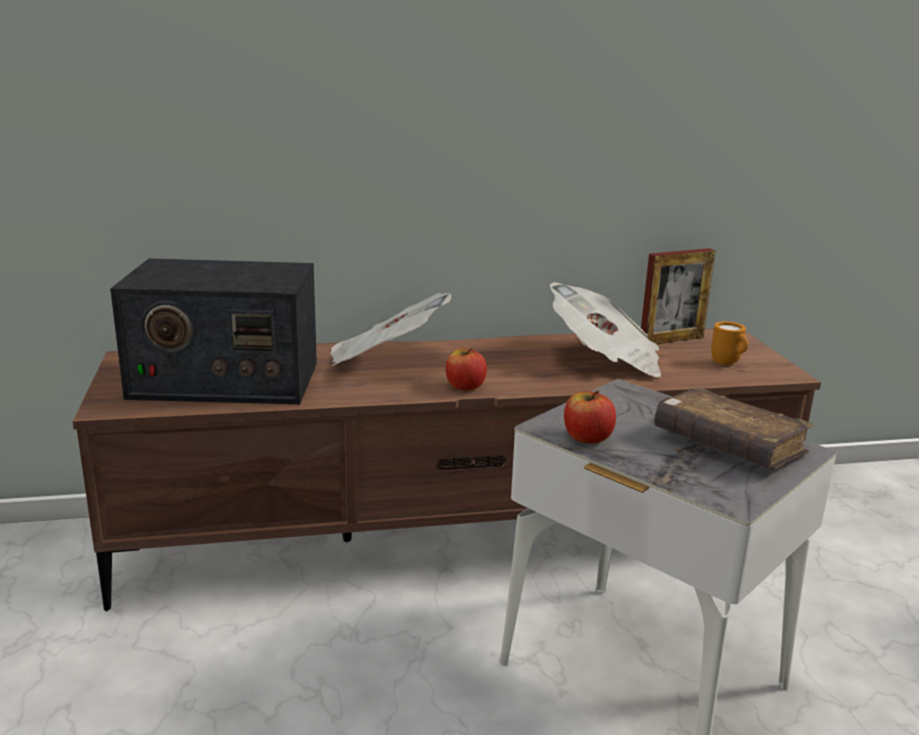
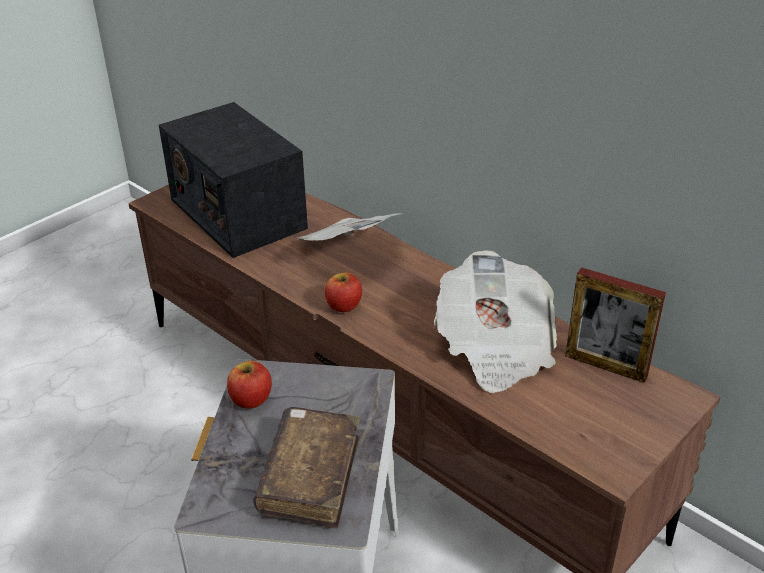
camera: 55 degrees right, 15 degrees up
(728, 364) = (588, 422): orange mug -> none

